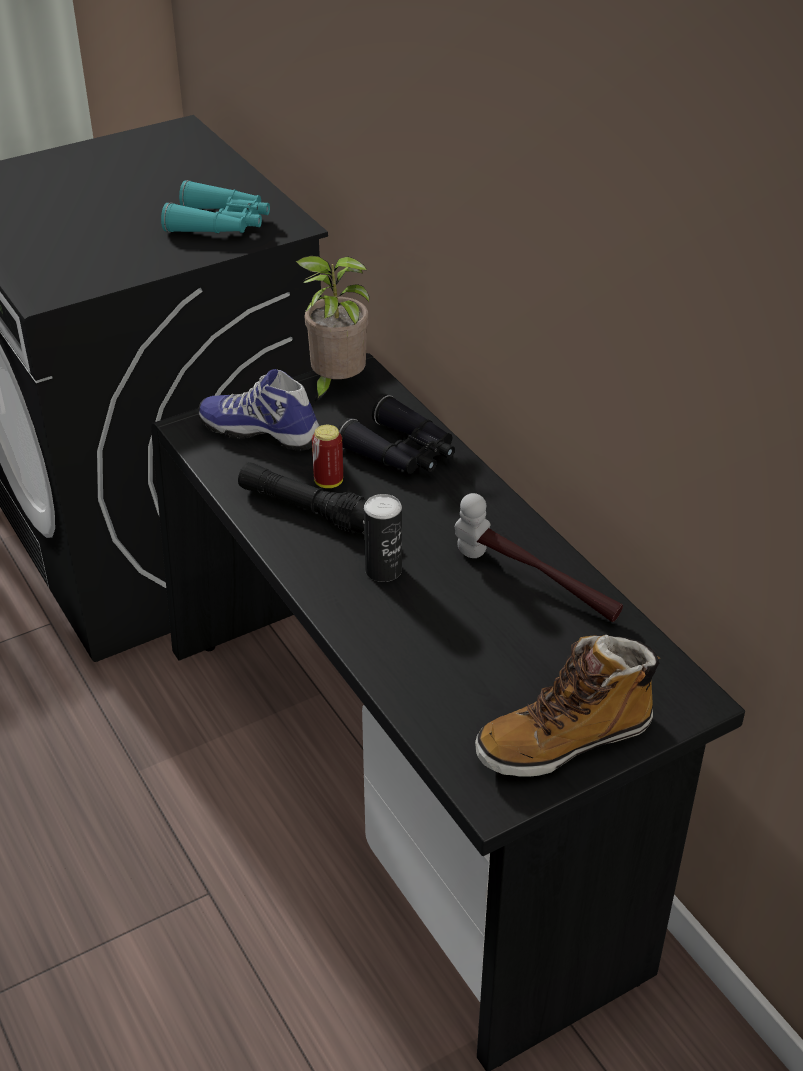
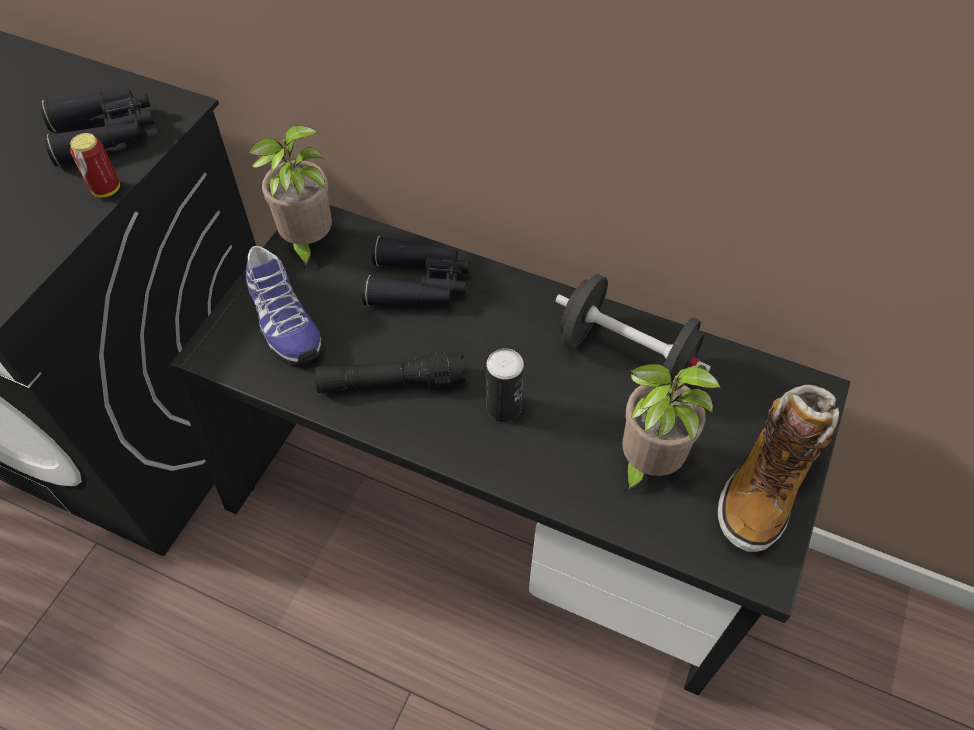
camera: 35 degrees left, 15 degrees up
(220, 224) = (105, 134): turquoise binoculars -> black binoculars
(262, 431) = (282, 323): shoe -> shoe turned 105 degrees counterclockwise
(328, 482) = (385, 345): can -> can (106, 190)
(467, 669) = (646, 464): none -> potted plant
(534, 585) = (625, 356): hammer -> black dumbbell

